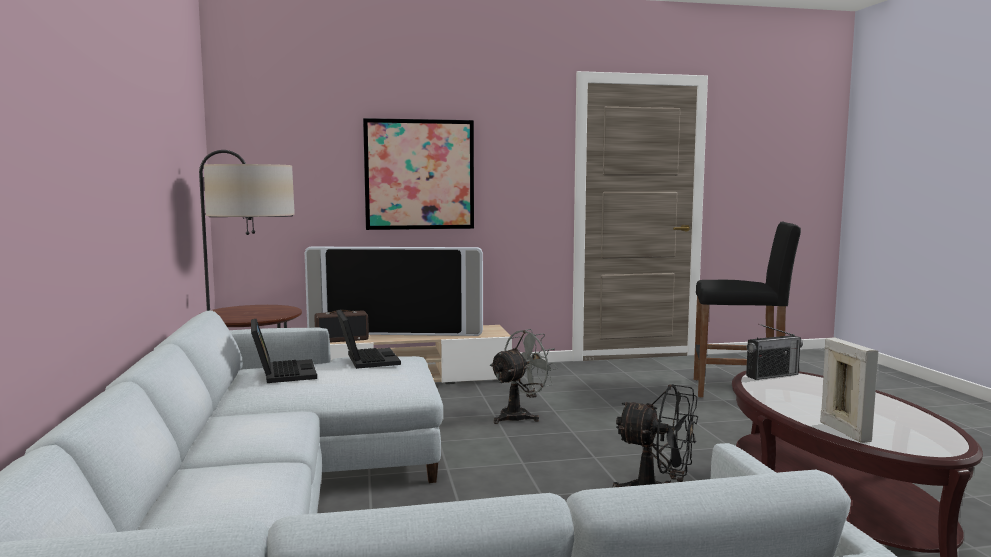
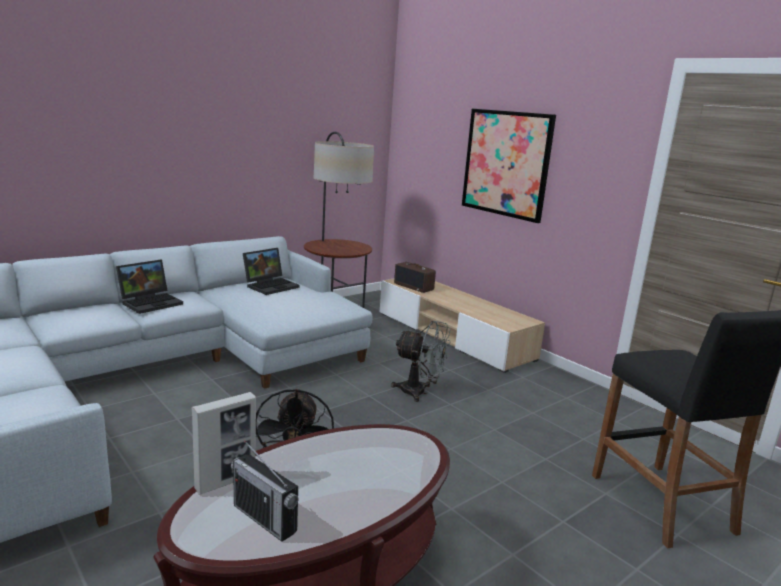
camera: 60 degrees right, 10 degrees up
(366, 359) = (324, 297): laptop -> laptop (151, 302)
(396, 333) = (455, 296): television -> none
(772, 375) = (408, 443): radio -> radio (264, 518)

